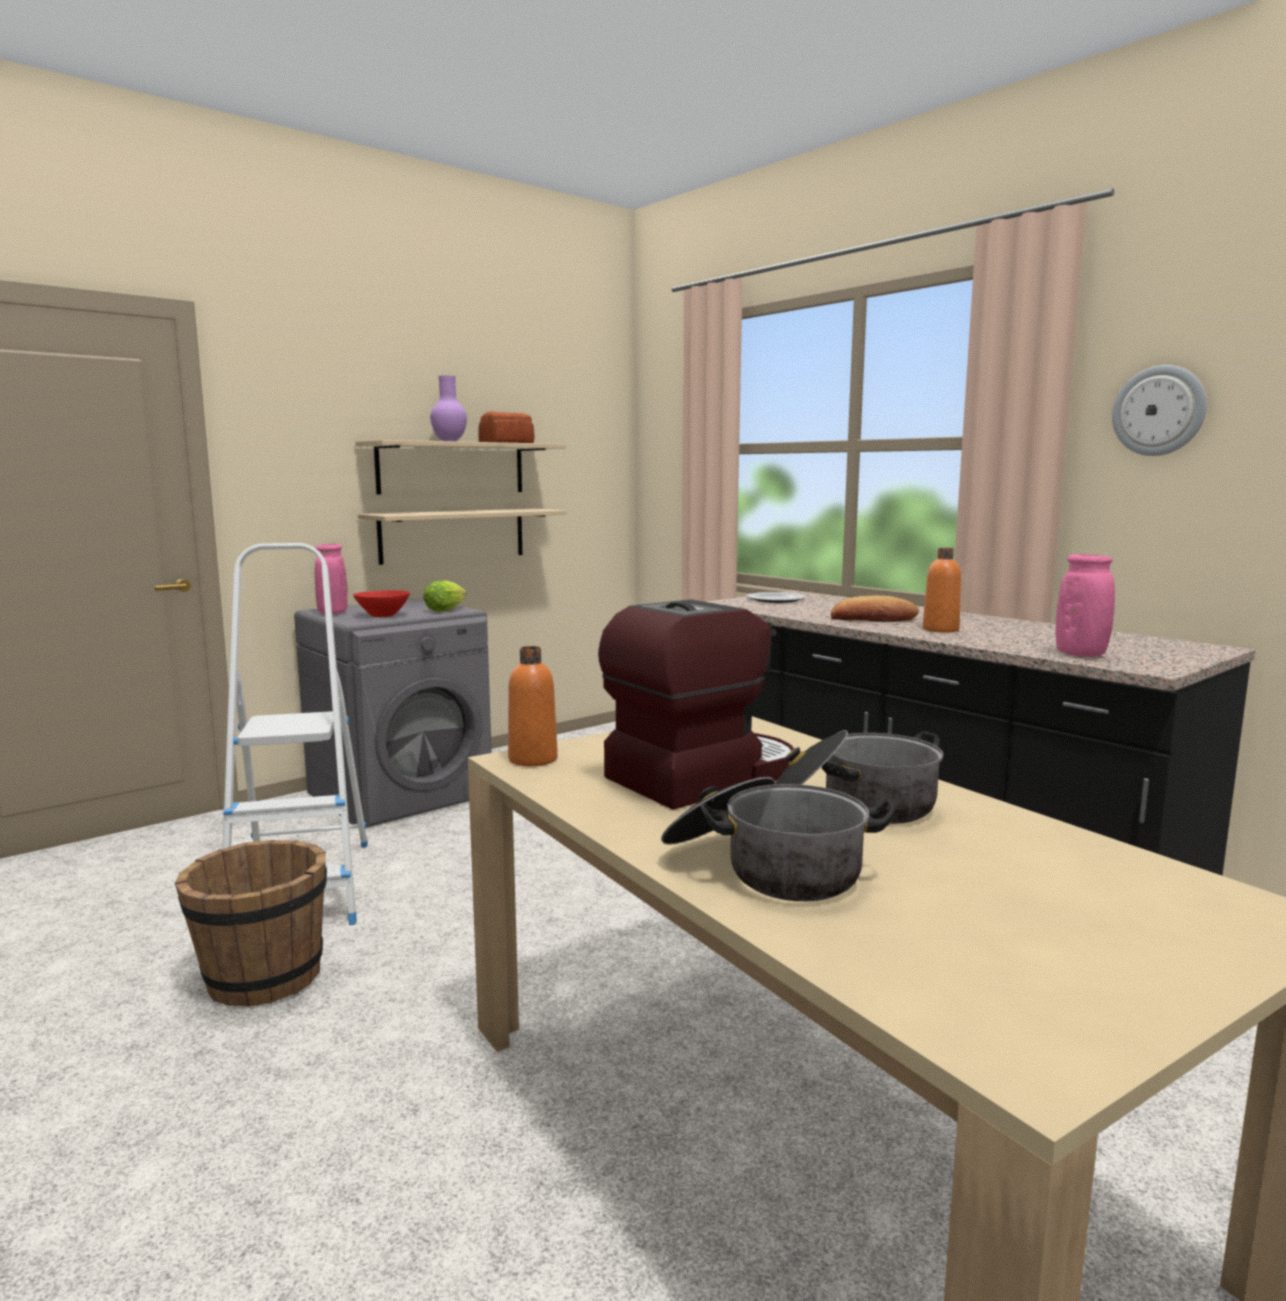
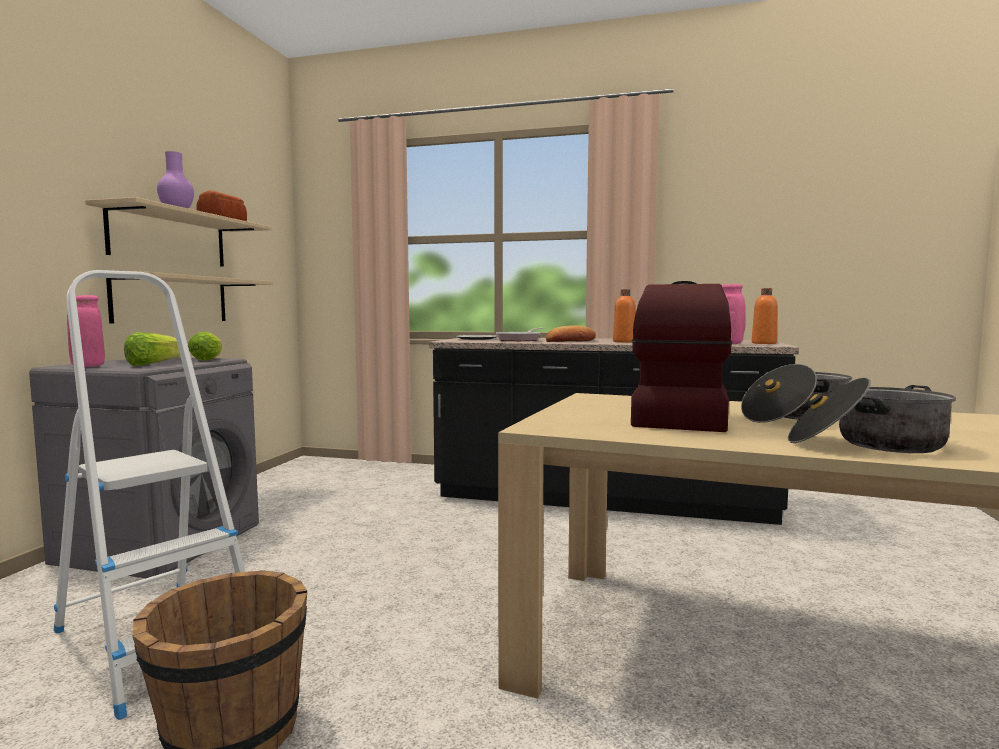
camera: 35 degrees left, 5 degrees down
(382, 615) = (153, 364): red bowl -> lettuce
(533, 759) = (551, 426): orange bottle -> orange bottle (764, 343)
(817, 609) = (520, 340): none -> frying pan
(1159, 411) = (699, 216): wall clock -> none

